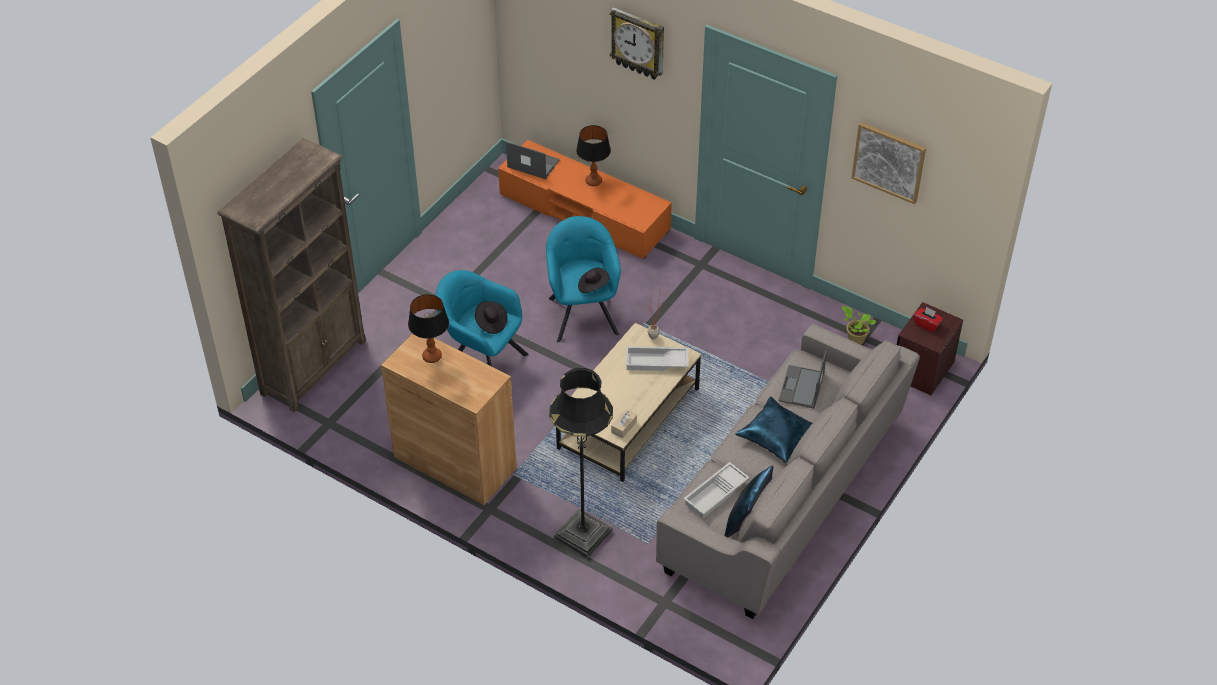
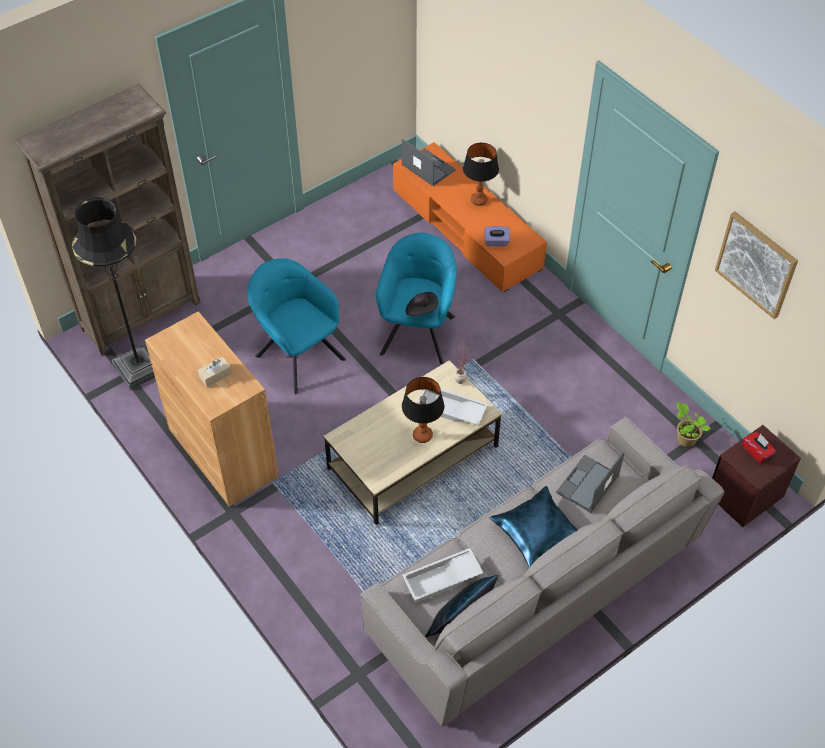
camera: 20 degrees right, 5 degrees up
(432, 357) = (198, 345): table lamp -> table lamp (422, 436)
(491, 323) = (303, 321): black hat -> none
(583, 534) = (310, 570): black floor lamp -> black floor lamp (139, 367)
(624, 427) = (385, 471): beige tissue box -> beige tissue box (215, 375)
(626, 213) = (496, 242): none -> purple tissue box
(638, 43) = (534, 66): wall clock -> none

